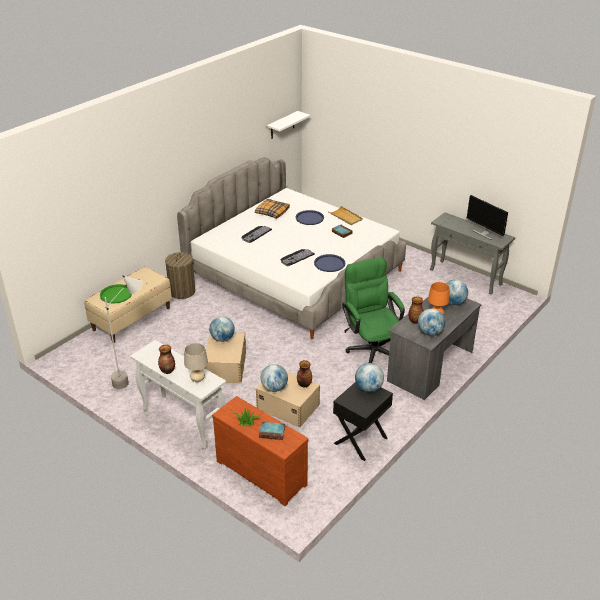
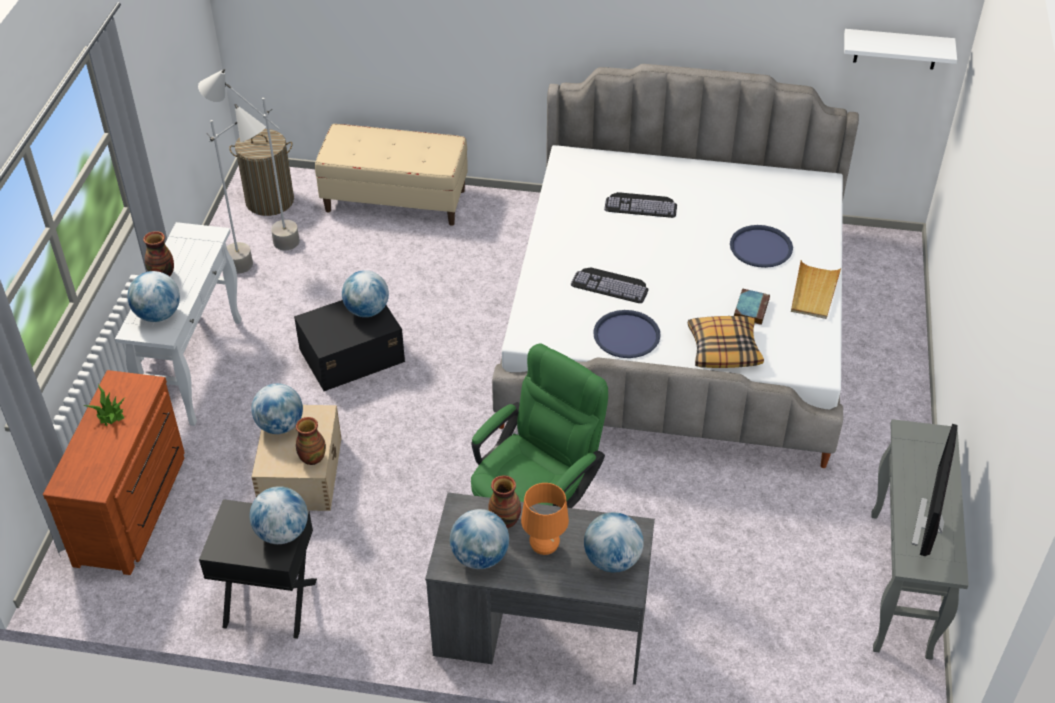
camera: 60 degrees right, 10 degrees up
(111, 369) = (264, 239): none -> grey floor lamp
(116, 294) = (368, 145): green tray -> none
(182, 291) = (507, 217): laundry basket -> laundry basket (270, 200)
(197, 379) = (158, 315): beige table lamp -> globe
(225, 367) = (350, 355): beige storage box -> black storage box
(272, 212) = (733, 193): pillow -> pillow (724, 348)
(272, 432) = (98, 455): book -> none

